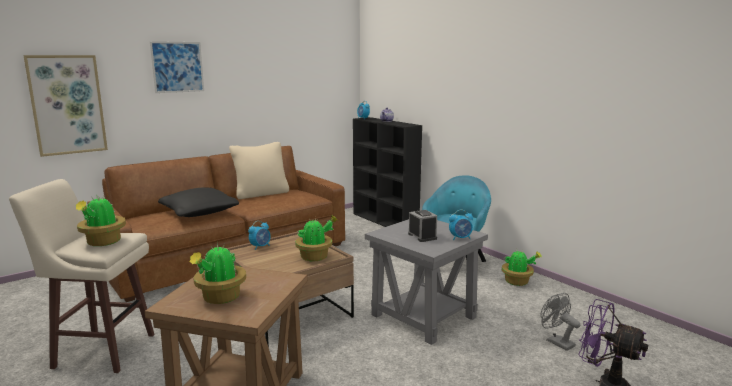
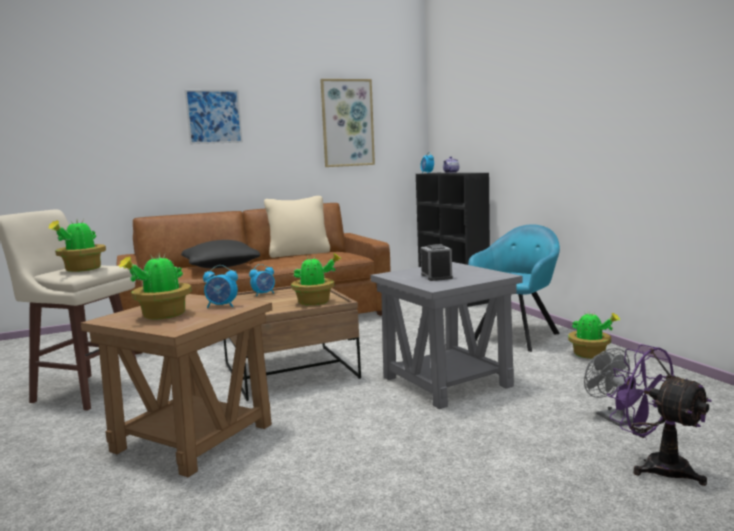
camera: 15 degrees right, 5 degrees down
(67, 105) = (101, 155): picture -> picture (347, 123)
(460, 238) = (482, 278): alarm clock -> alarm clock (222, 306)

